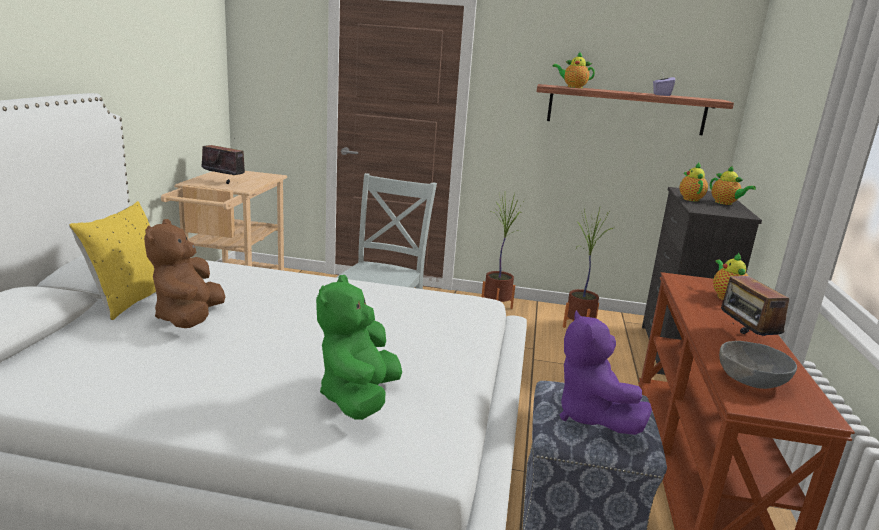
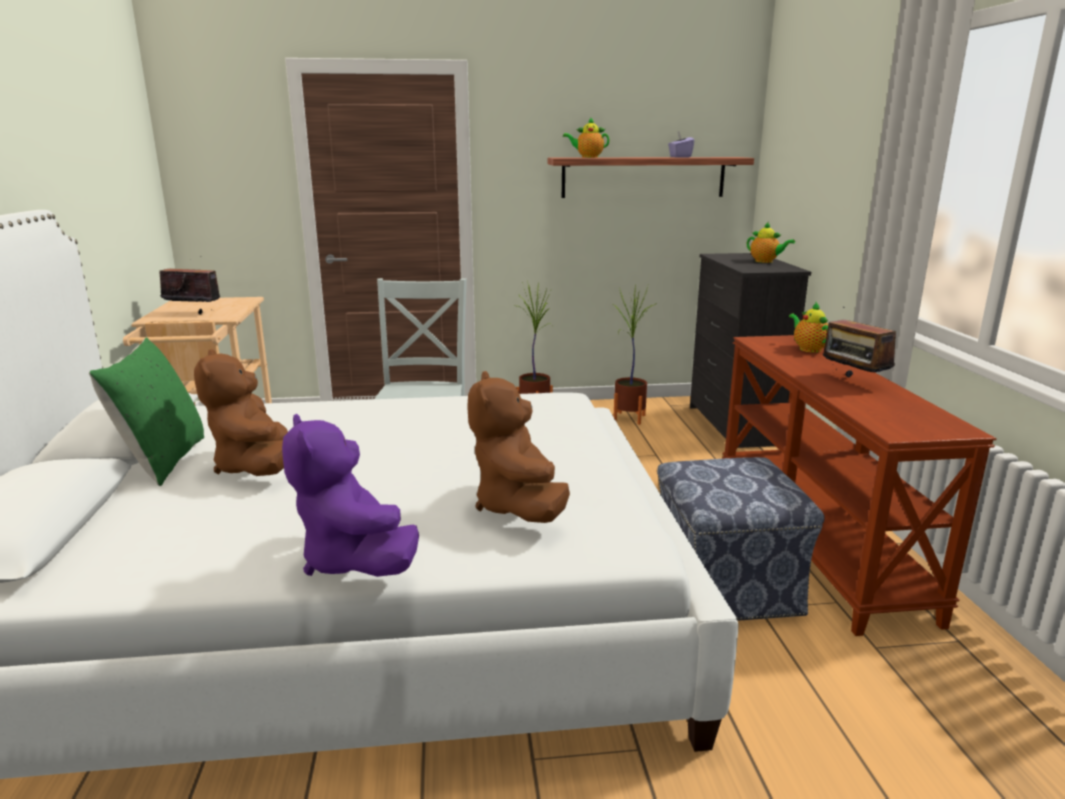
camera: 15 degrees left, 0 degrees up
(130, 299) = (162, 461): yellow pillow -> green pillow
(358, 398) = (519, 507): green plush toy -> brown plush toy
(591, 416) = (734, 484): purple plush toy -> purple plush toy (354, 561)
(690, 199) = (731, 261): teapot -> none
(751, 381) = (887, 414): grey bowl -> none

